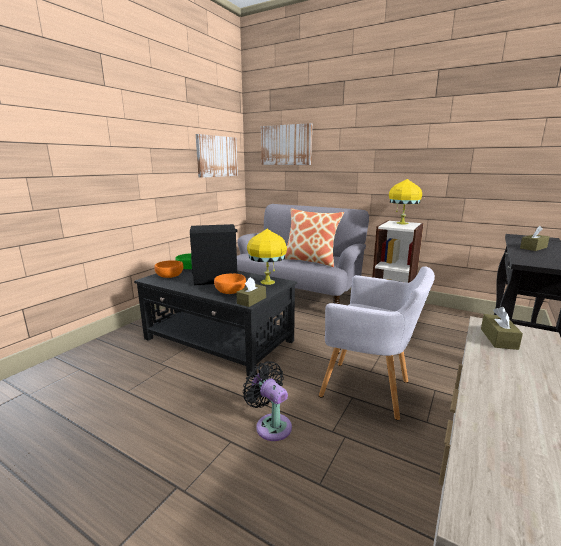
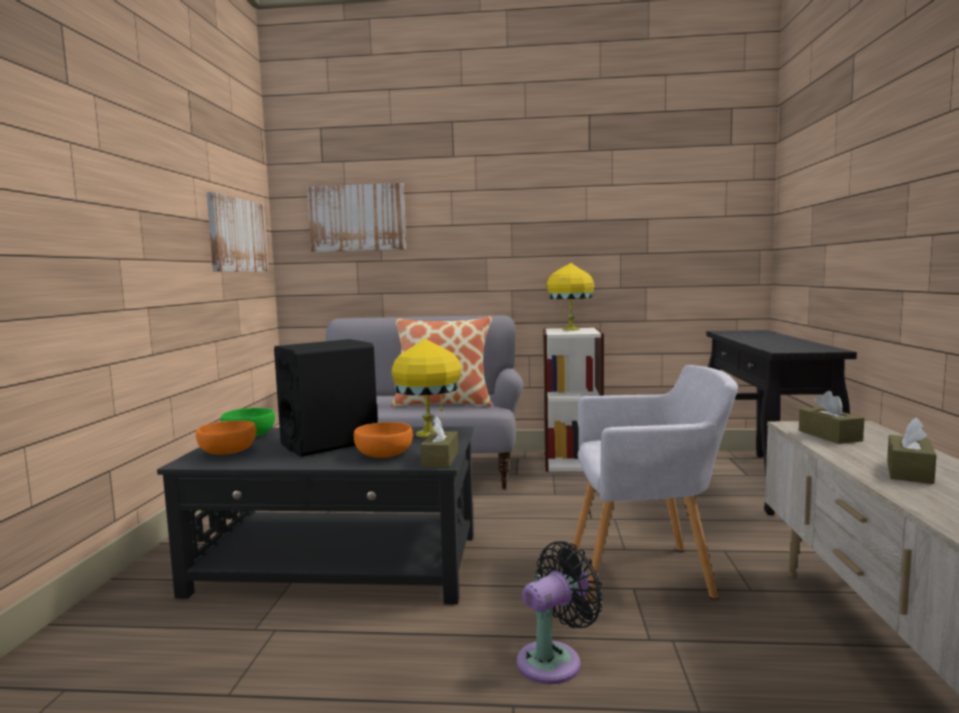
camera: 25 degrees left, 10 degrees down
(271, 425) = (554, 660): black fan -> black fan turned 120 degrees clockwise
(533, 248) = (762, 339): brown tissue box -> brown tissue box (909, 471)

